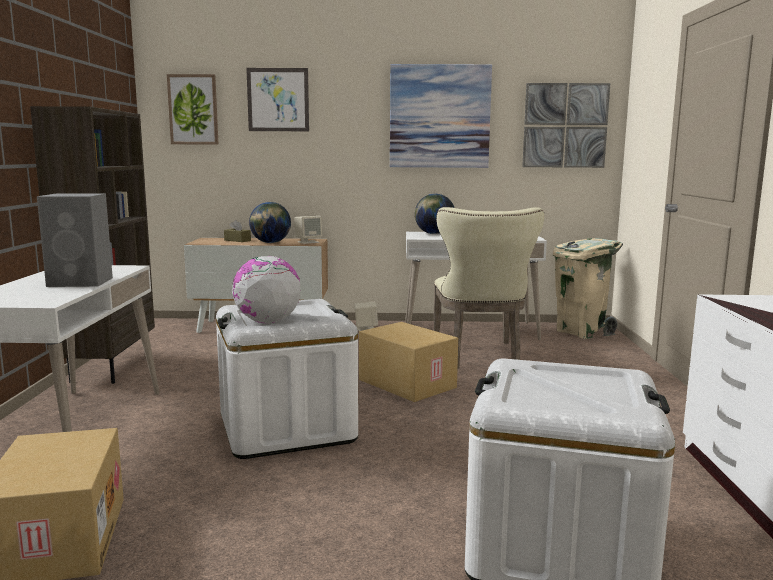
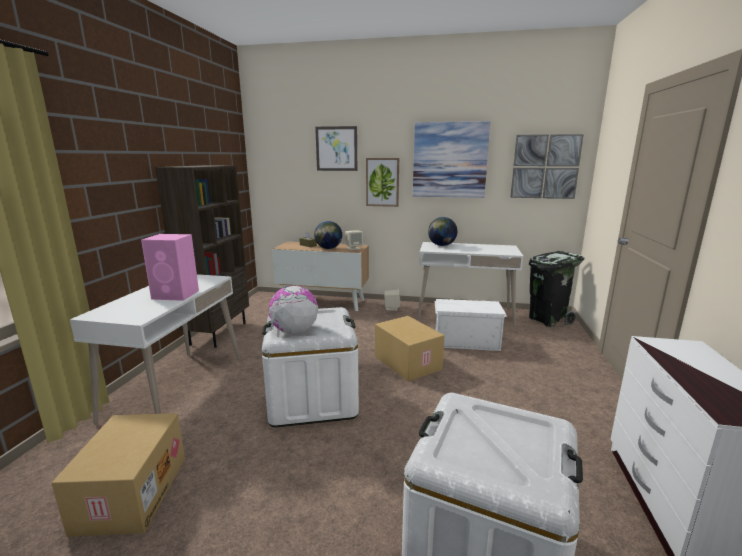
camera: 10 degrees right, 5 degrees up
(82, 282) = (176, 295): grey speaker -> pink speaker
(193, 109) = (281, 156): picture -> picture (382, 182)
(479, 357) = (465, 340): beige chair -> white storage box
(581, 332) = (547, 320): beige trash can -> black trash can

